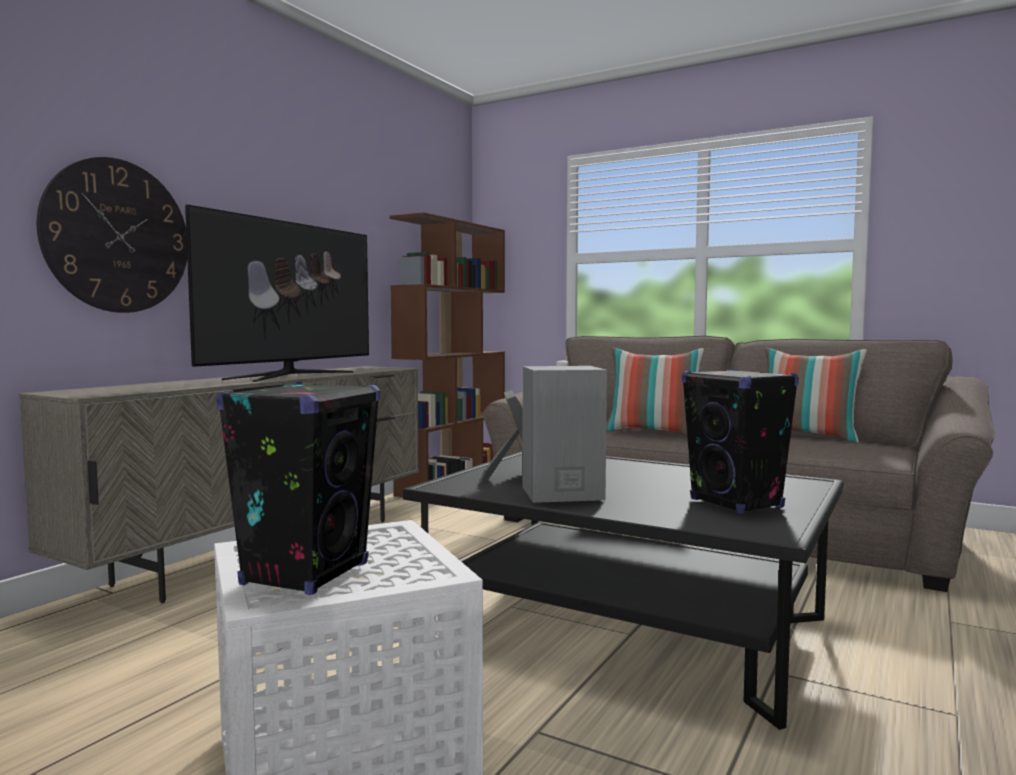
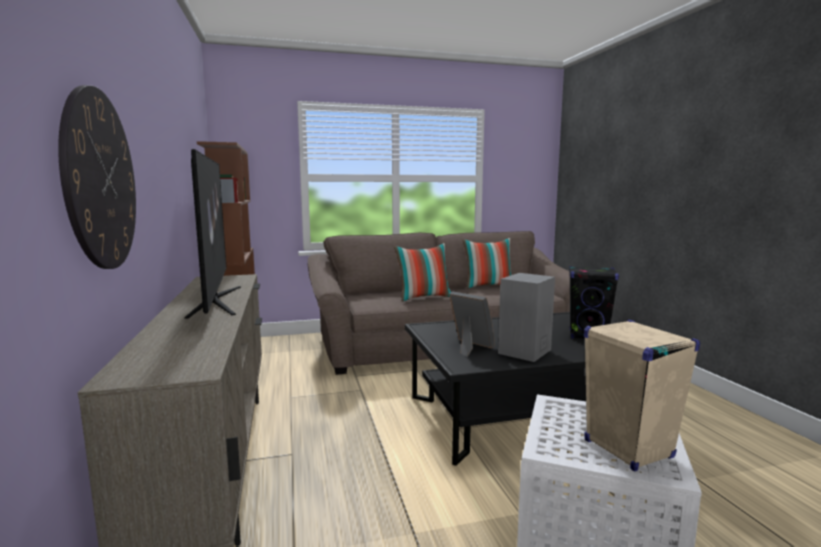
camera: 45 degrees left, 5 degrees up
(306, 574) = (627, 449): black speaker -> beige speaker

